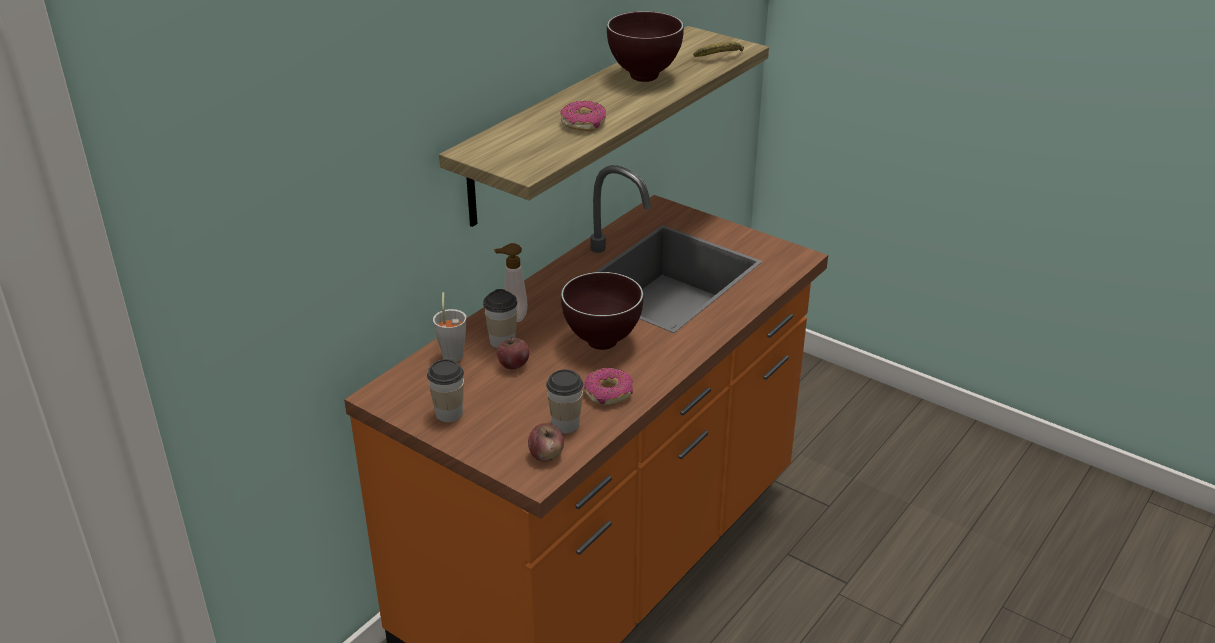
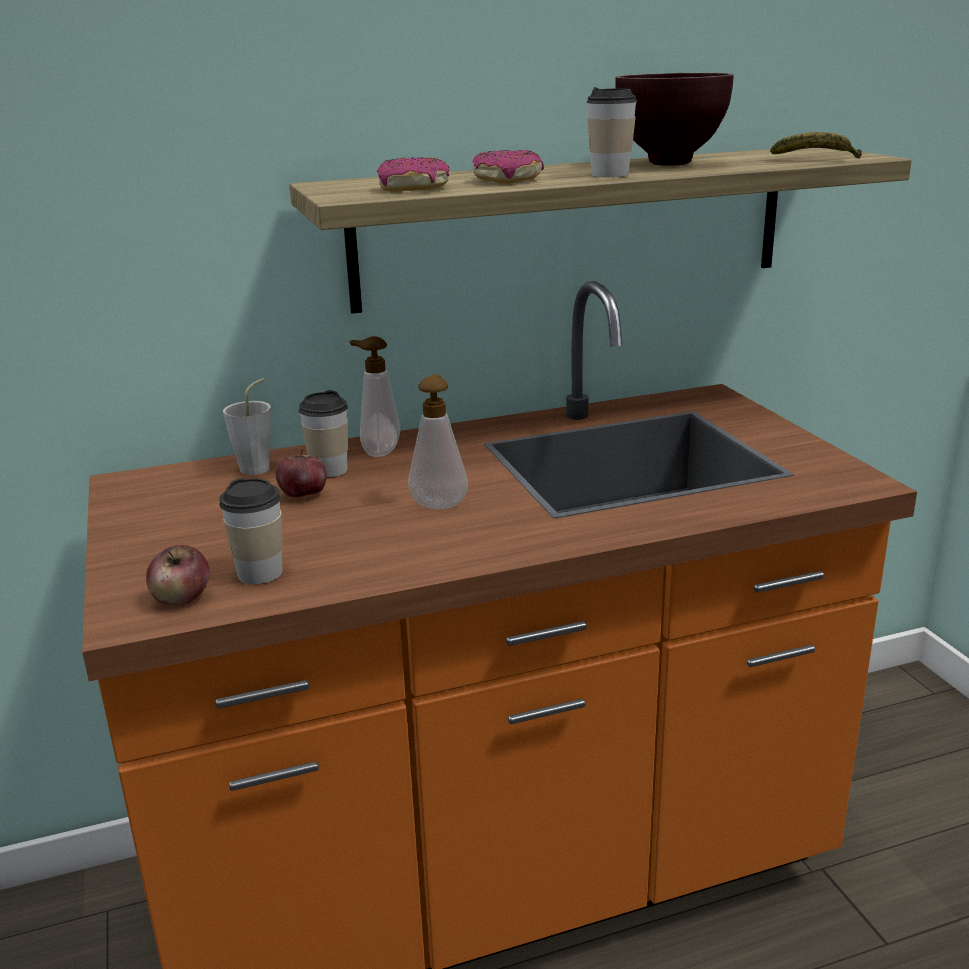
camera: 35 degrees right, 10 degrees down
(449, 413) = (157, 519): cup -> cup (610, 175)
(601, 343) = (439, 503): brown bowl -> soap dispenser
(609, 393) = (366, 557): donut -> donut (414, 188)

